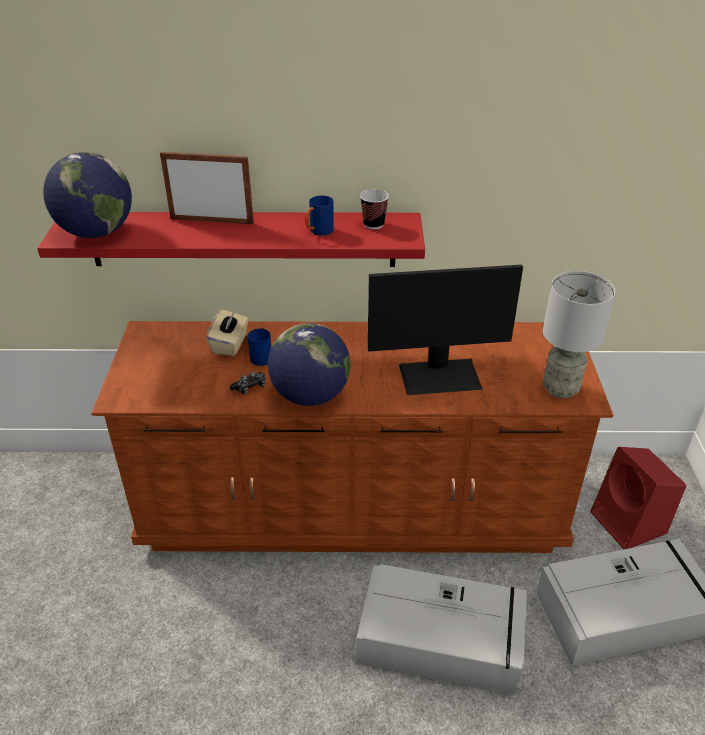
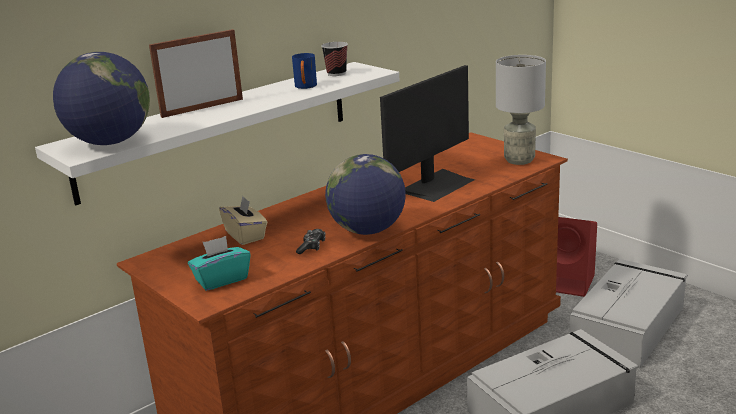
camera: 40 degrees left, 15 degrees down
(154, 381) = (221, 280): none -> turquoise tissue box
(243, 239) = (218, 128): red shelf -> white shelf
(262, 356) = (287, 230): blue mug -> none

